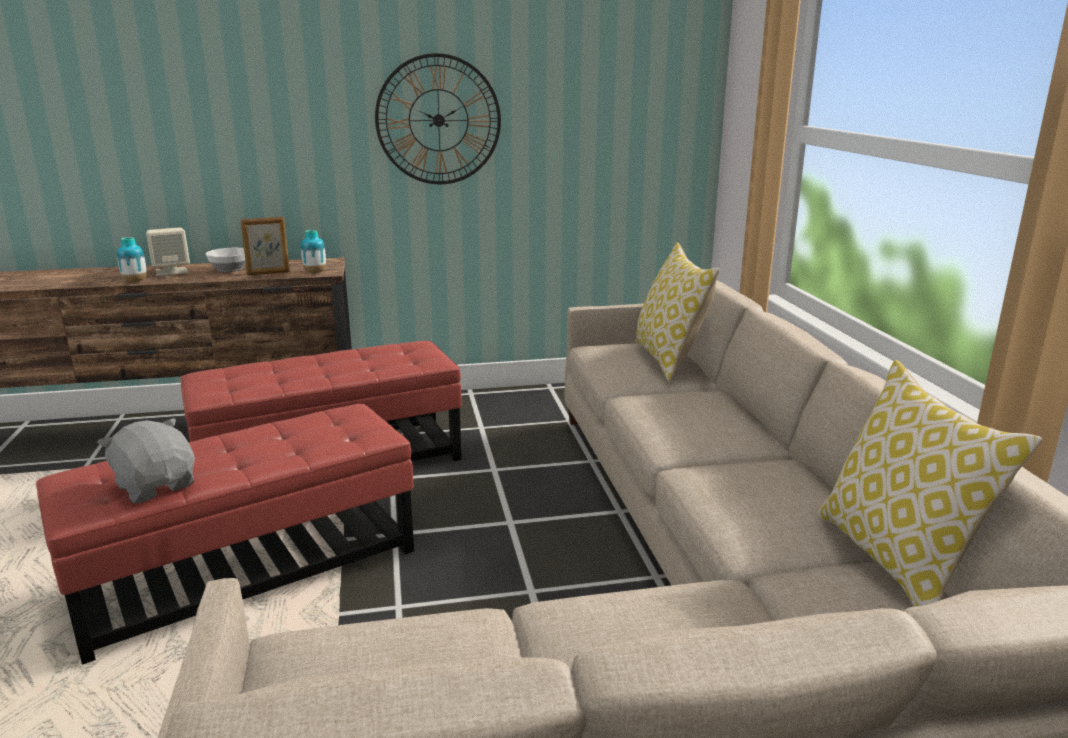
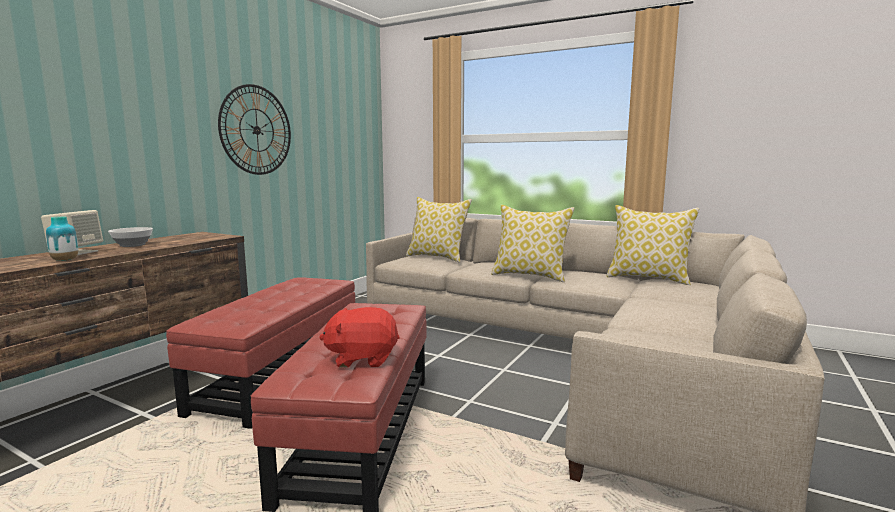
camera: 50 degrees left, 10 degrees down
(156, 486) = (362, 358): grey plush toy -> red plush toy
(268, 273) = (179, 242): picture frame -> none
(315, 272) = (216, 237): vase -> none
(696, 452) = (530, 276): none -> pillow

